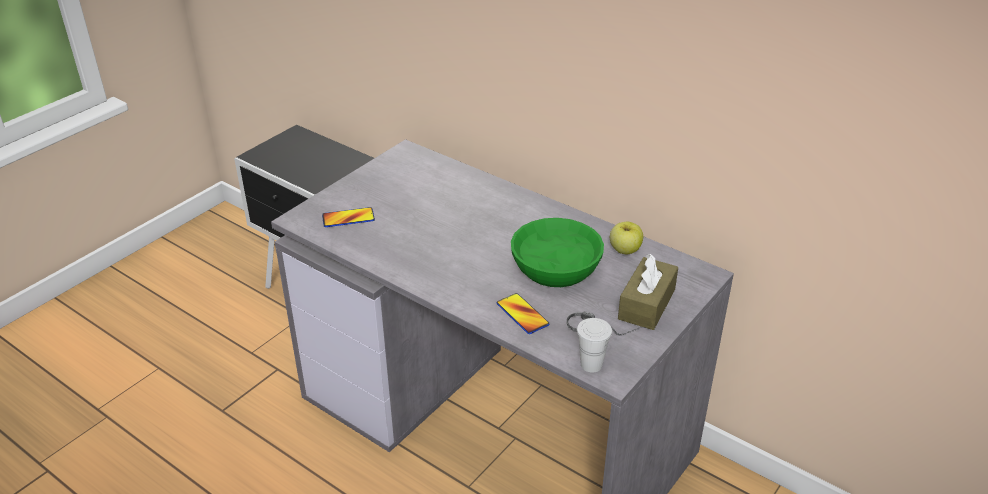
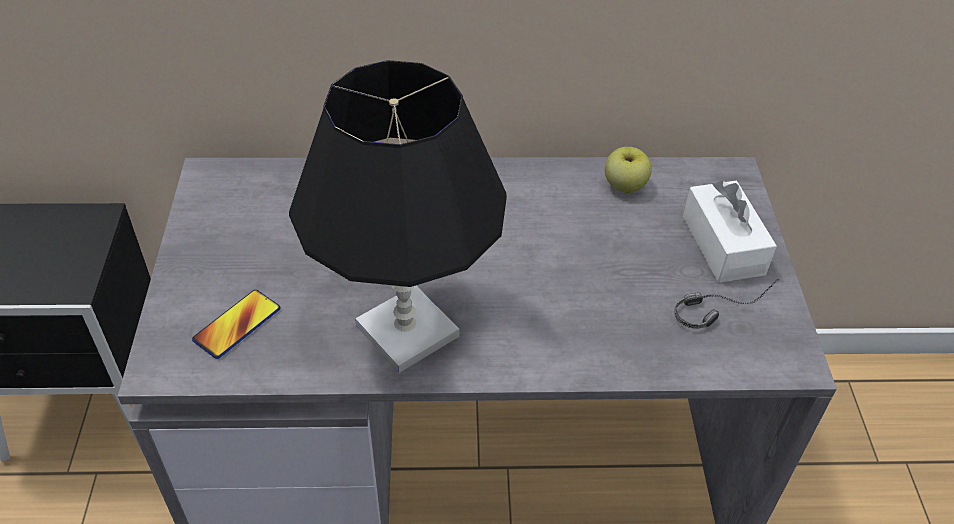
camera: 40 degrees left, 10 degrees up
(421, 258) = (406, 330): none -> black table lamp
(522, 314) = (616, 340): phone -> none
(555, 267) = (578, 251): green bowl -> none
(591, 364) = (759, 361): white cup -> none
(646, 304) = (723, 245): brown tissue box -> white tissue box

